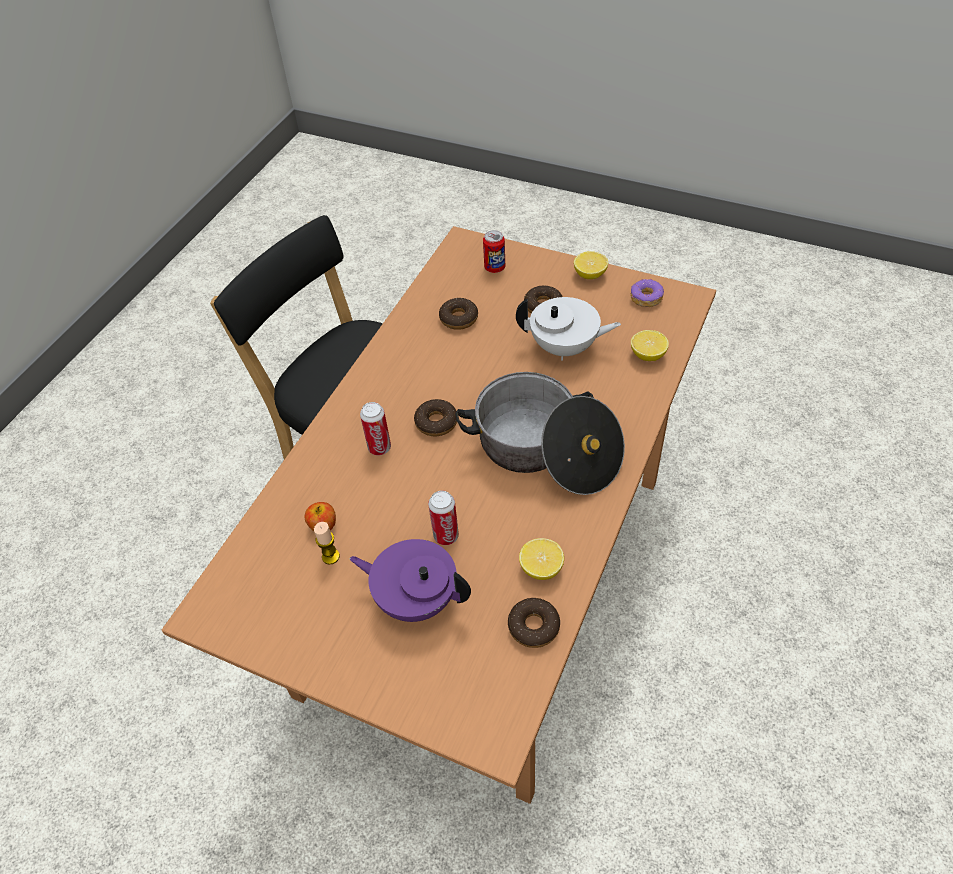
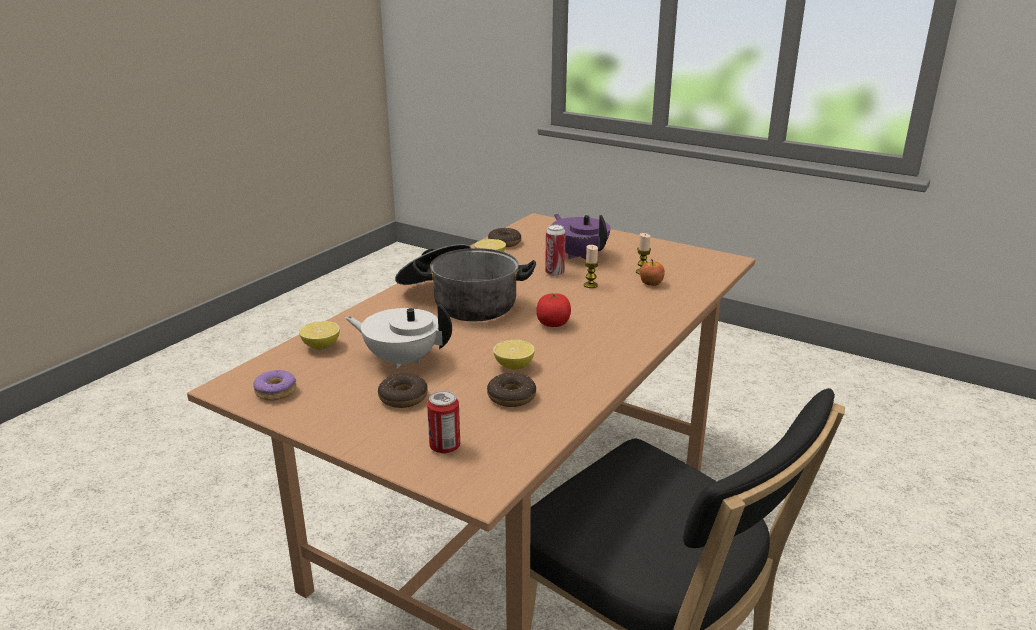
camera: 175 degrees left, 25 degrees down
(379, 448) = (607, 314): can -> none
(398, 510) = (590, 285): none -> candle
(416, 598) = (579, 255): purple teapot -> purple teapot turned 150 degrees counterclockwise
(436, 422) = (553, 323): donut -> tomato
(590, 274) = (322, 423): lemon -> lemon (514, 366)

